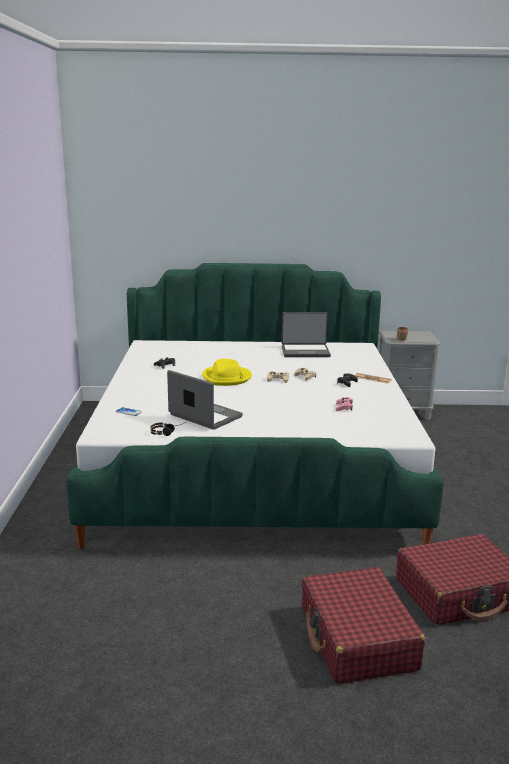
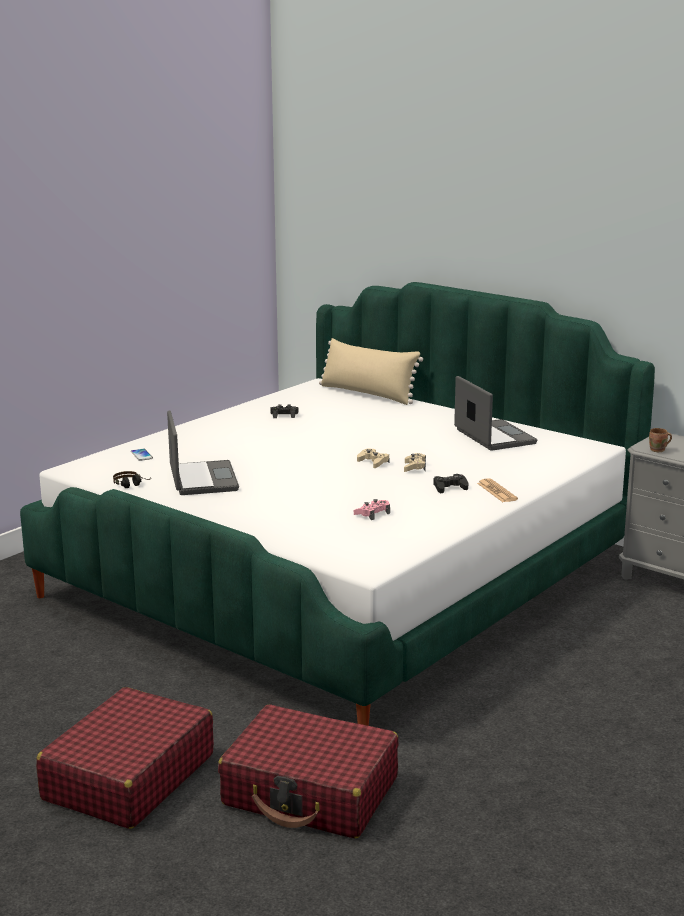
camera: 40 degrees right, 0 degrees up
(186, 343) = (367, 394): none -> beige pillow
(227, 378) = (319, 445): yellow hat -> none
(305, 351) = (493, 437): laptop -> laptop turned 150 degrees counterclockwise

